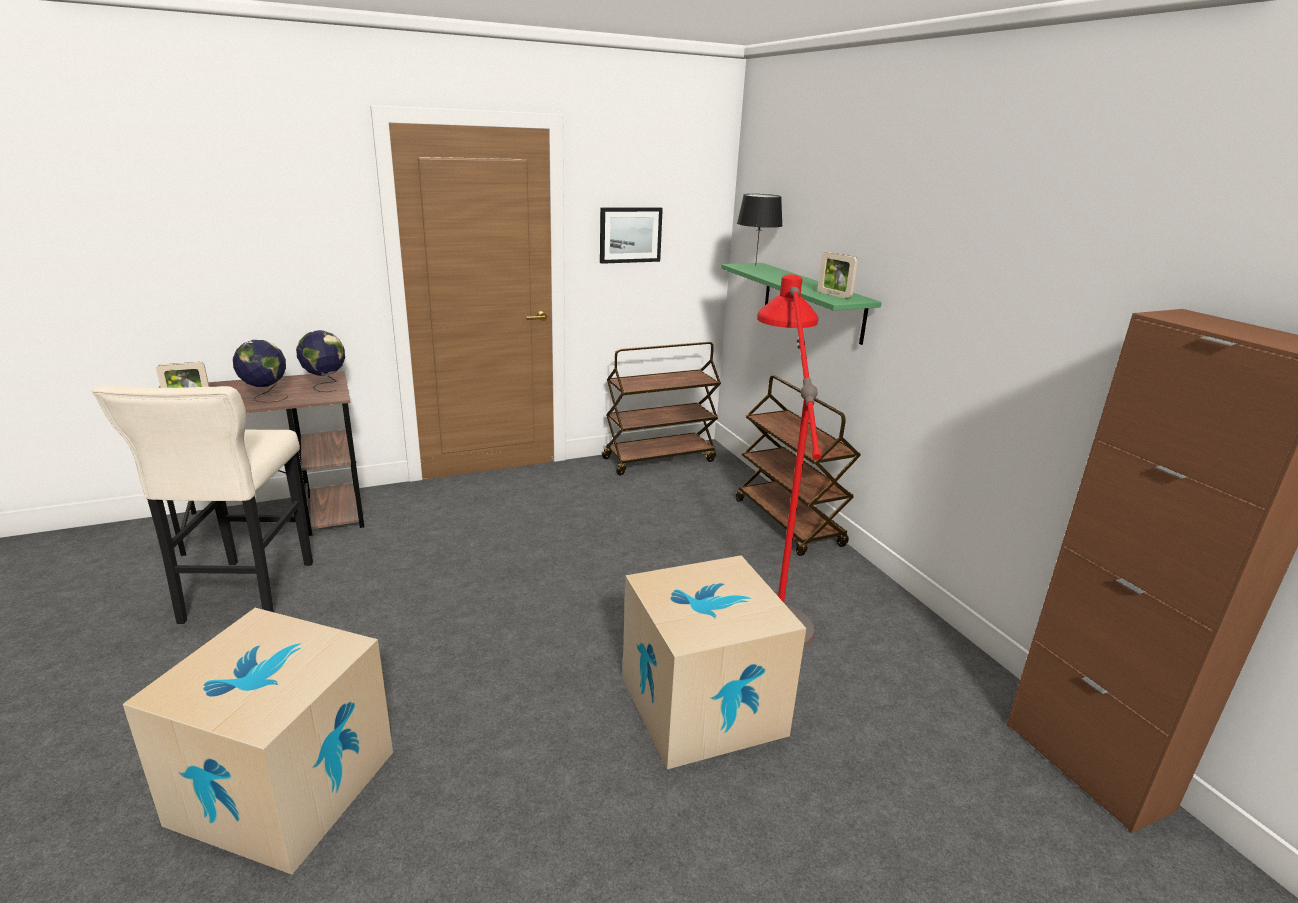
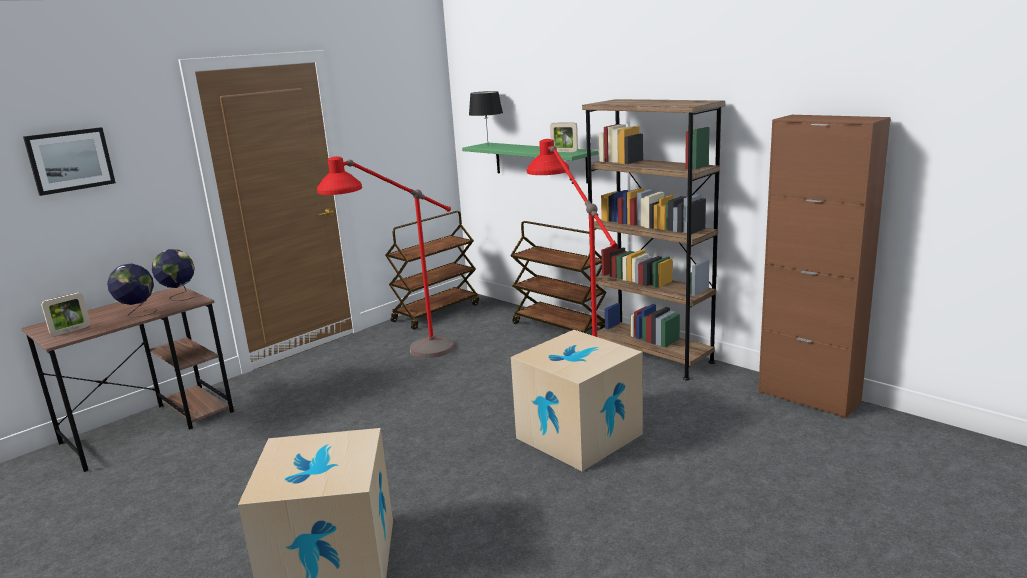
camera: 20 degrees left, 5 degrees down
(246, 596) = (177, 478): beige stool -> none
(582, 514) = (406, 359): none -> red floor lamp
(630, 235) = (384, 137): picture -> picture (70, 160)
(881, 605) = (651, 356): none -> brown bookcase

